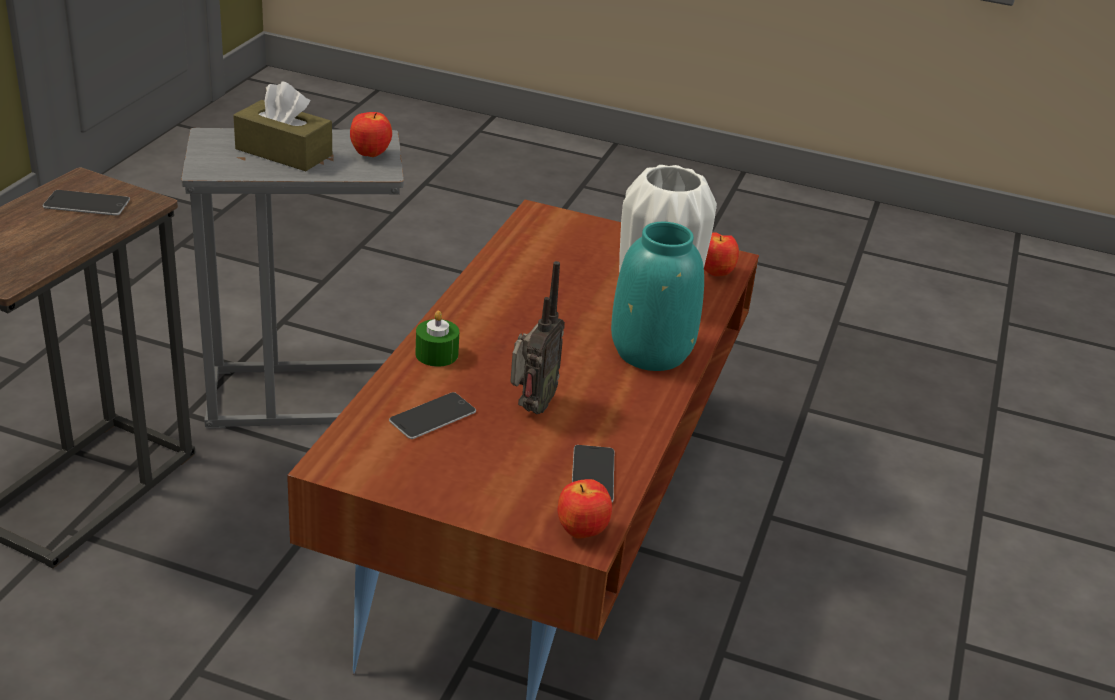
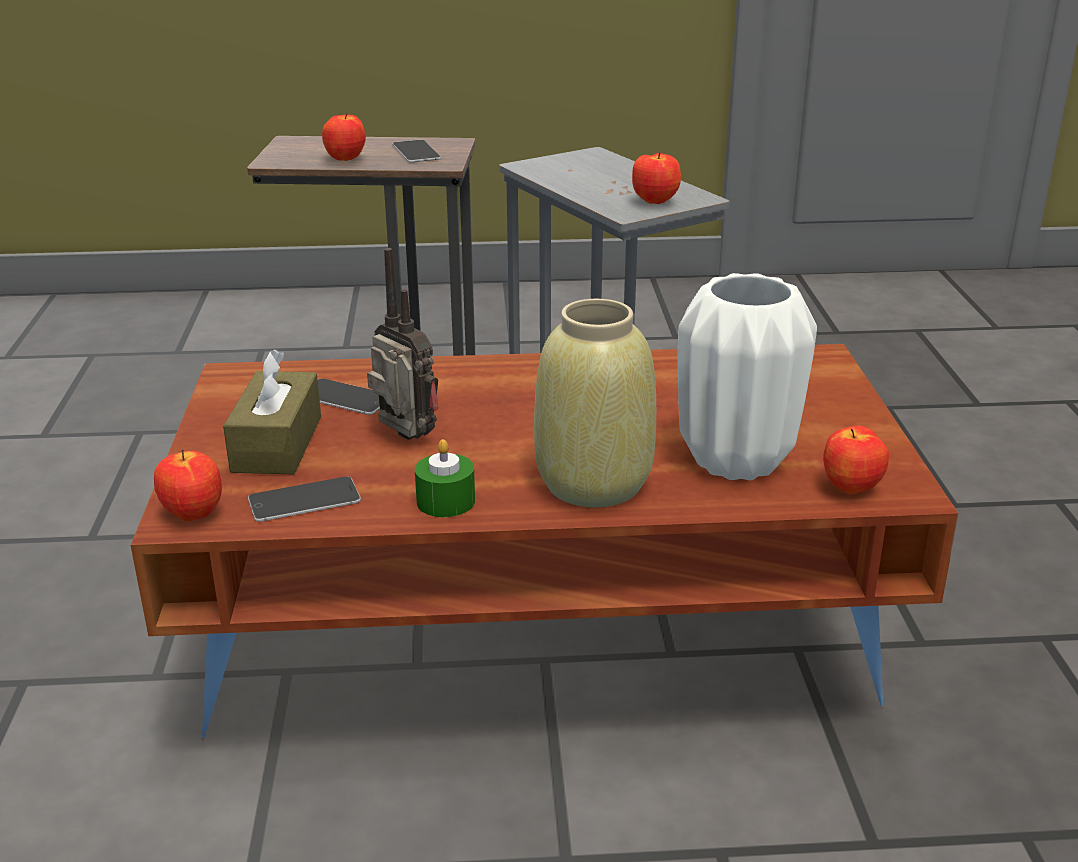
camera: 70 degrees right, 5 degrees down
(60, 242) = (346, 159): none -> apple
(284, 152) = (604, 177): brown tissue box -> brown tissue box (277, 444)
(436, 354) = (458, 374): green candle -> green candle (445, 501)
(531, 407) = (404, 440): radio -> radio turned 135 degrees counterclockwise
(649, 352) = (592, 483): turquoise vase -> beige vase

